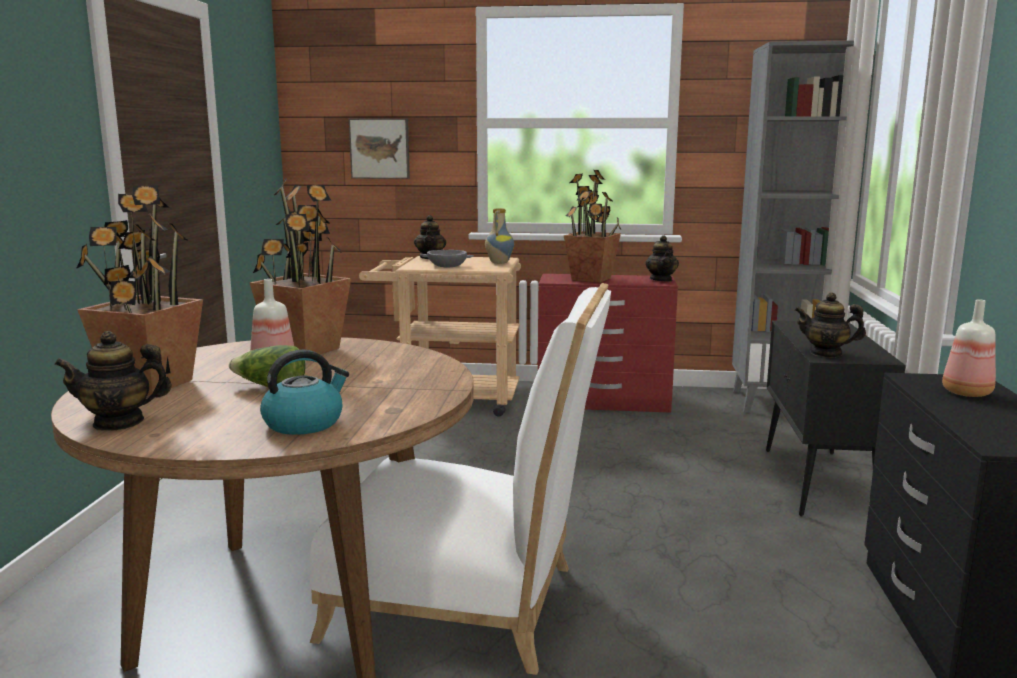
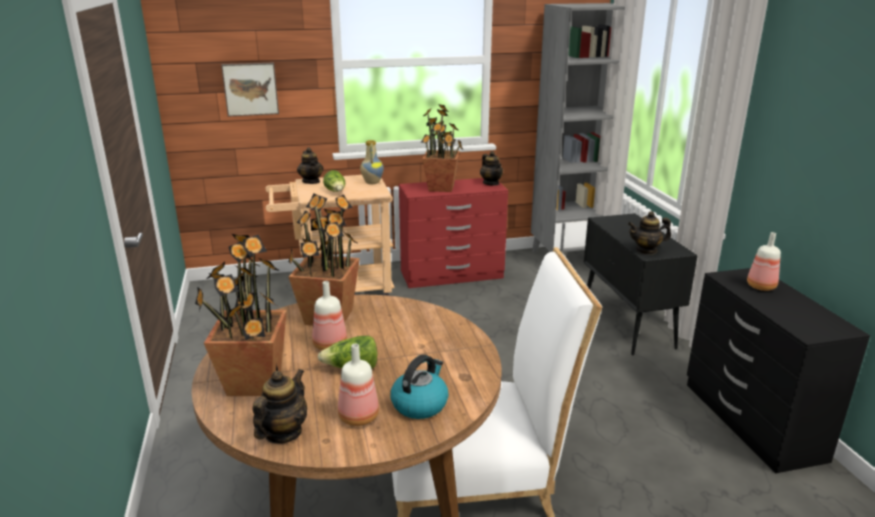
camera: 20 degrees left, 10 degrees up
(119, 422) = (283, 433): teapot -> teapot turned 150 degrees clockwise
(216, 423) = (357, 417): none -> bottle
(447, 265) = (336, 191): grey bowl -> lettuce

